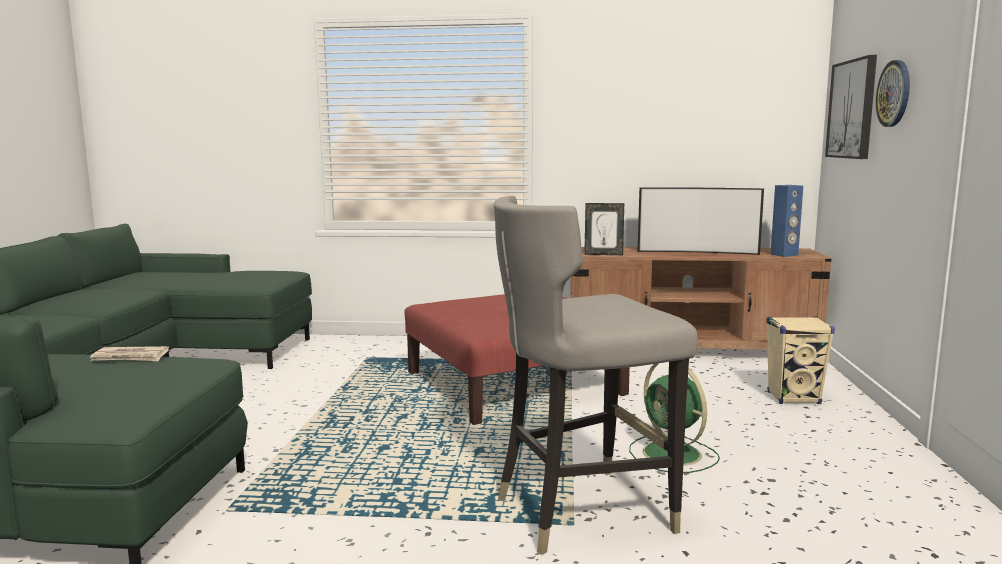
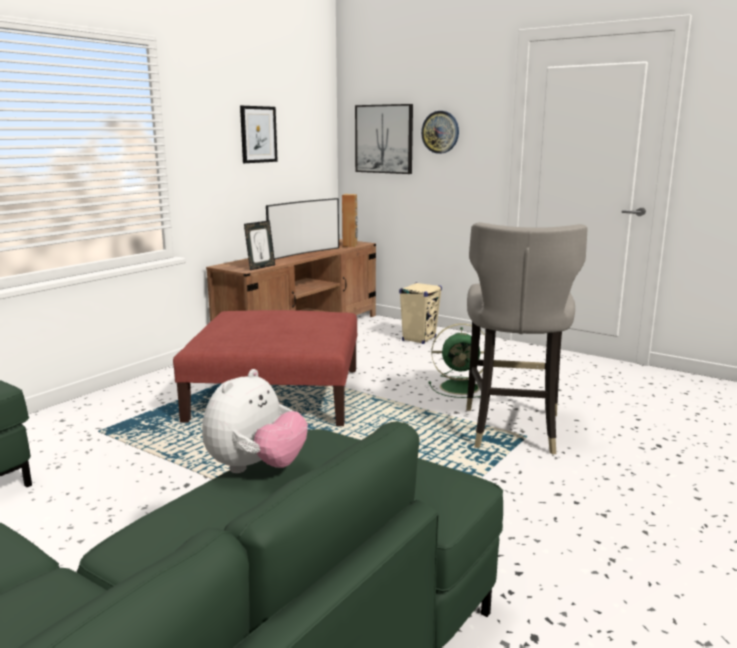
camera: 60 degrees left, 5 degrees up
(130, 357) = (256, 468): newspaper -> plush toy
(668, 108) = (258, 134): none -> picture
(784, 255) = (350, 245): blue speaker -> brown speaker

